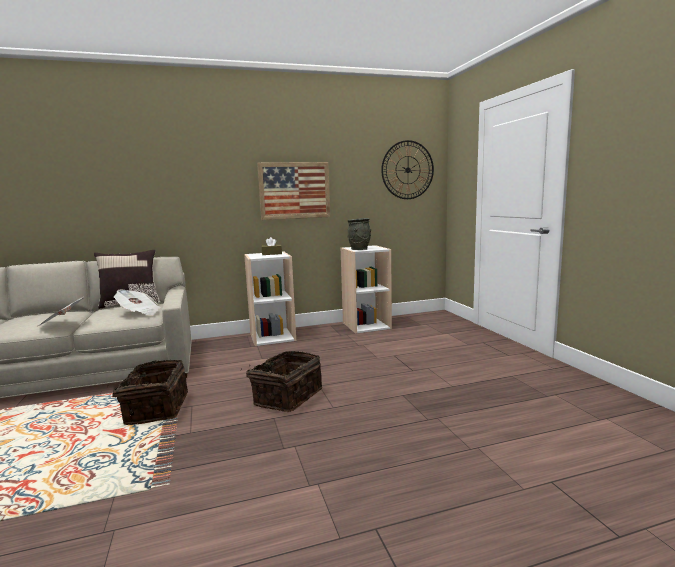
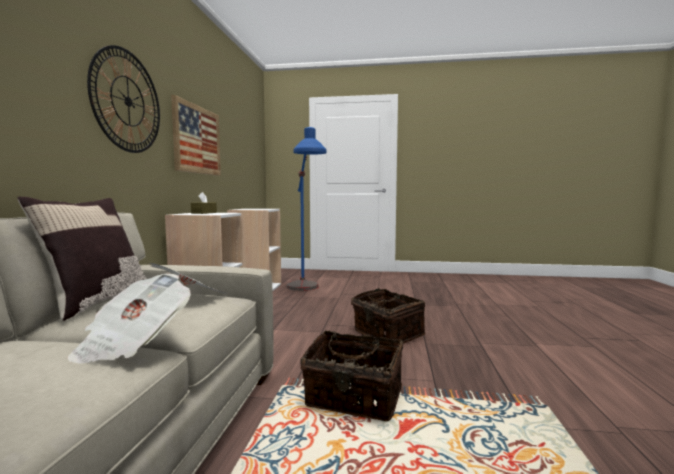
camera: 65 degrees left, 5 degrees down
(359, 249) = (257, 209): grey vase -> none
(378, 342) = (305, 292): none -> blue floor lamp
(407, 170) = (252, 140): wall clock -> wall clock (127, 101)

